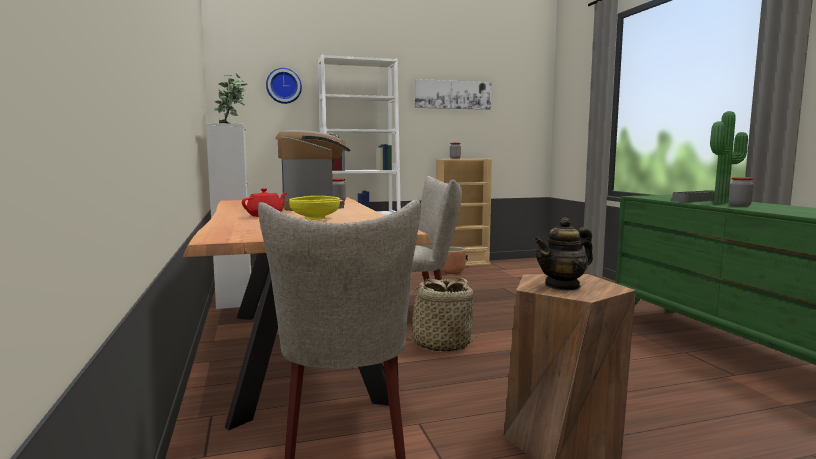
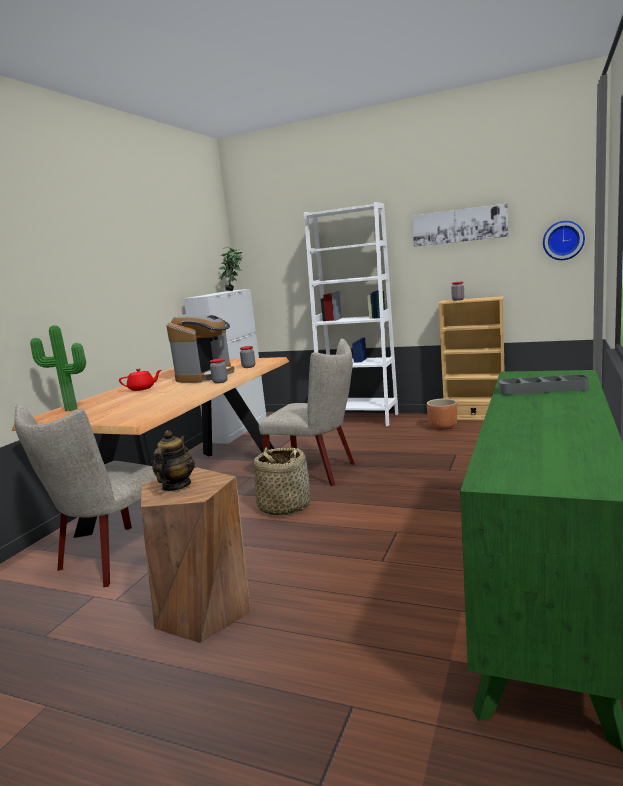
camera: 40 degrees right, 5 degrees up
(283, 86) = (288, 243): wall clock -> wall clock (563, 240)
(315, 218) = (153, 395): yellow bowl -> none
(563, 286) = (176, 486): teapot -> teapot turned 90 degrees clockwise
(723, 203) = (542, 400): potted plant -> potted plant (70, 410)
(739, 205) = (526, 409): jar -> jar (220, 382)

